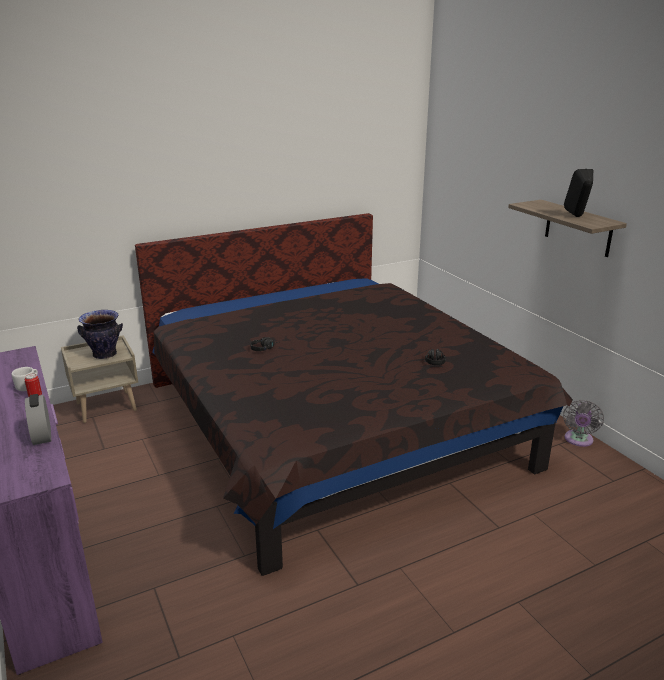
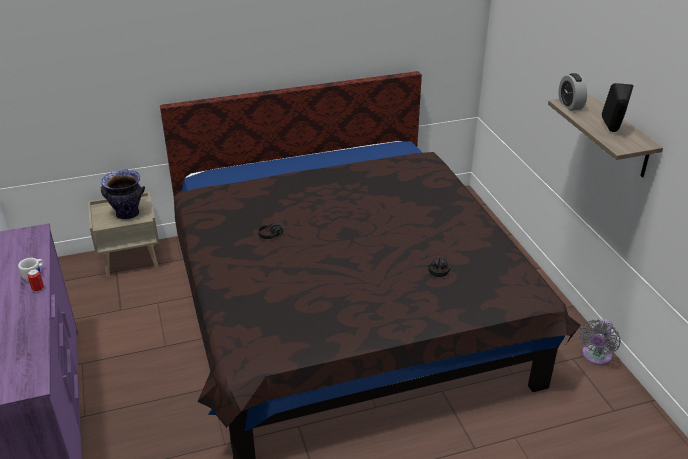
camera: 10 degrees right, 10 degrees up
(42, 435) = (35, 336): alarm clock -> alarm clock (570, 105)

